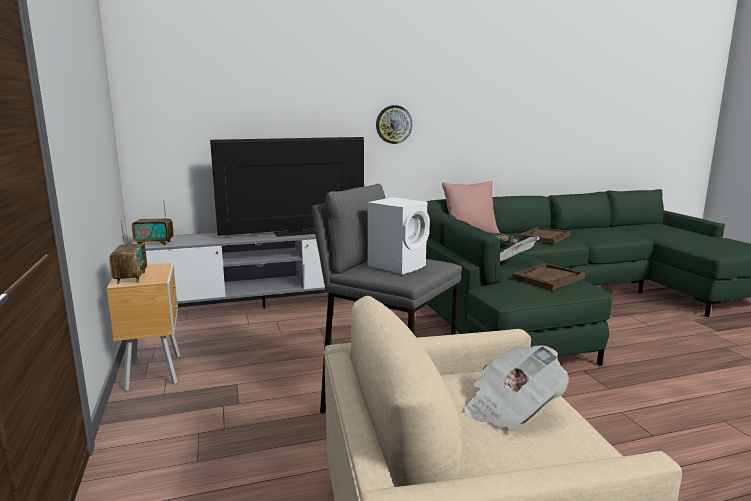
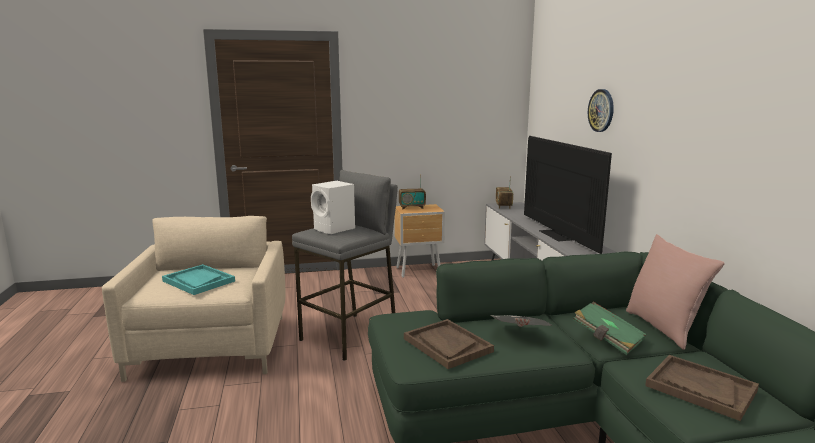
camera: 95 degrees right, 0 degrees up
(393, 124) = (670, 144): wall clock -> wall clock (601, 110)
(511, 409) = (198, 281): newspaper -> turquoise tray

